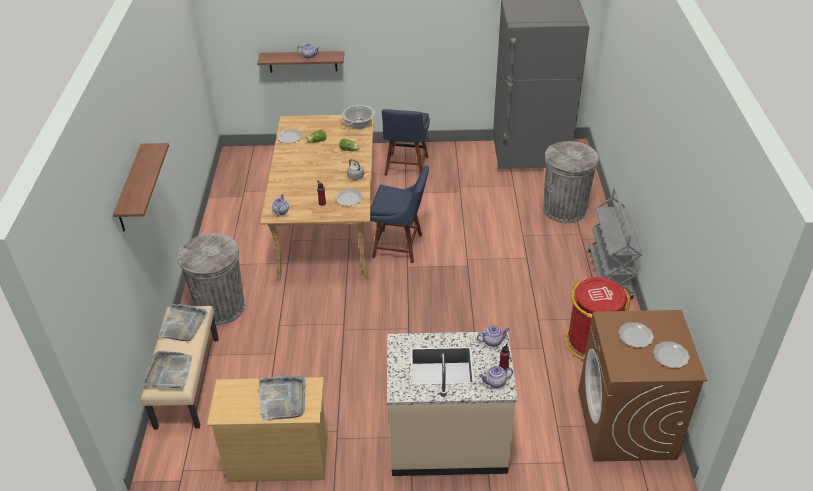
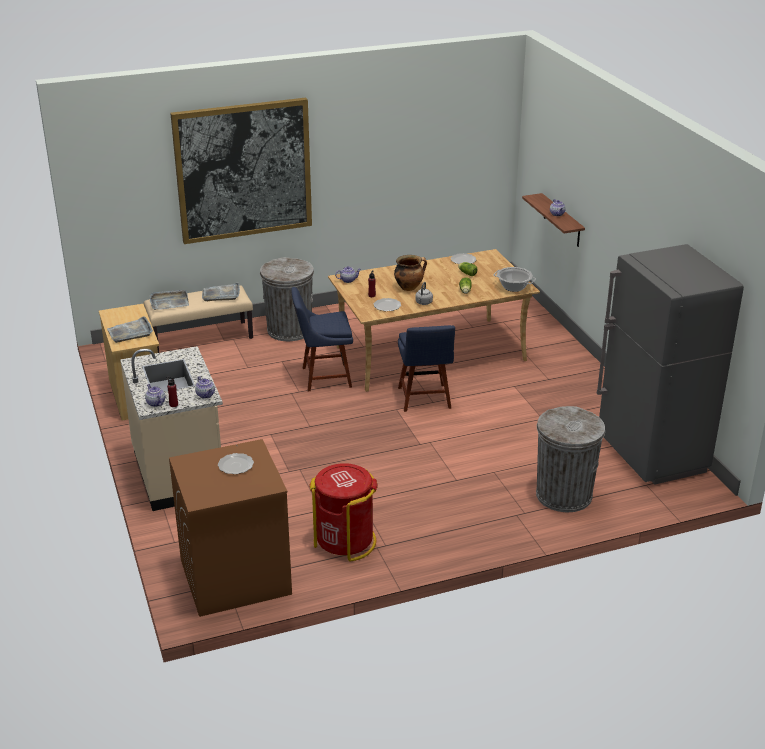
camera: 70 degrees right, 10 degrees down
(131, 189) = (243, 170): shelf -> picture
(321, 178) = (409, 287): none -> cooking pot
(406, 167) = (559, 377): blue chair -> blue chair (323, 377)
(610, 275) = (463, 543): grey cart -> none
(670, 355) = (215, 487): plate -> none

